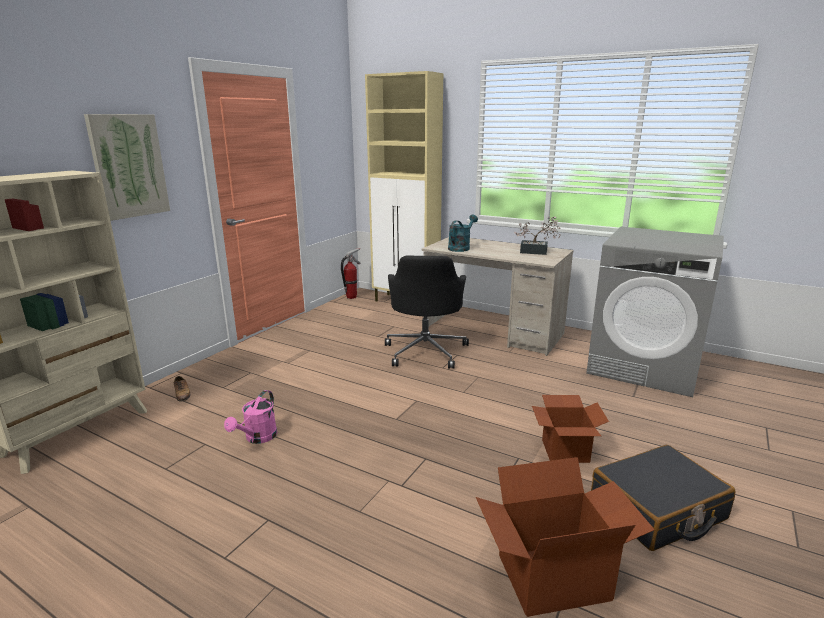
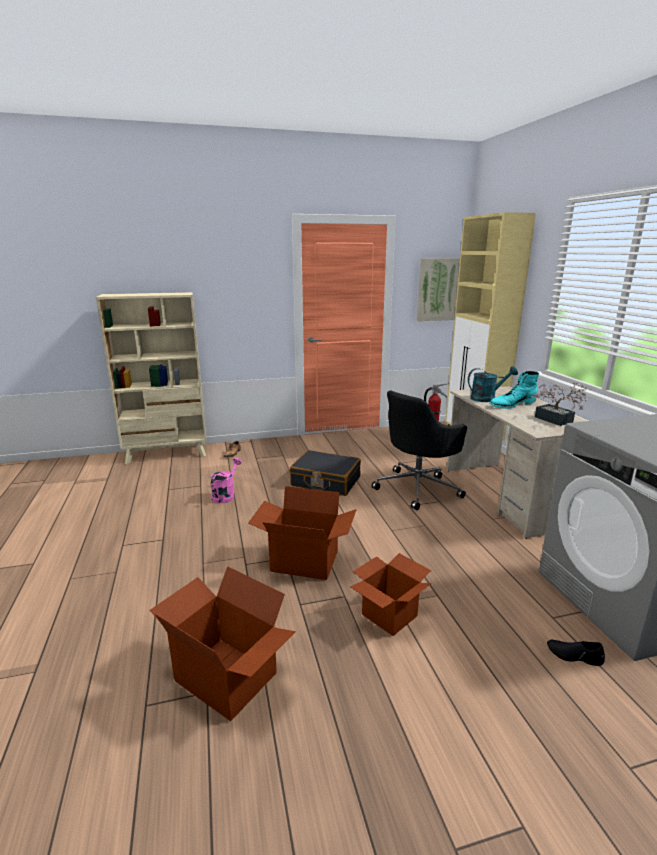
camera: 45 degrees right, 0 degrees up
(128, 166) = (233, 291): picture -> picture (437, 289)
(257, 438) = (225, 495): pink watering can -> pink watering can turned 135 degrees clockwise
(445, 452) = (304, 562): none -> cardboard box
(486, 248) = (511, 404): none -> turquoise boot
(657, 509) = (380, 706): black suitcase -> black suitcase (325, 482)
(672, 411) = (574, 655): none -> black shoe

